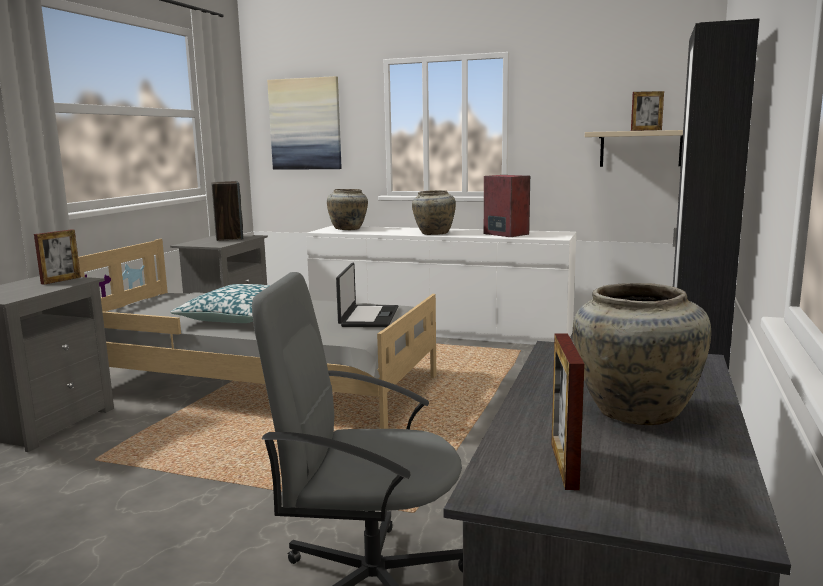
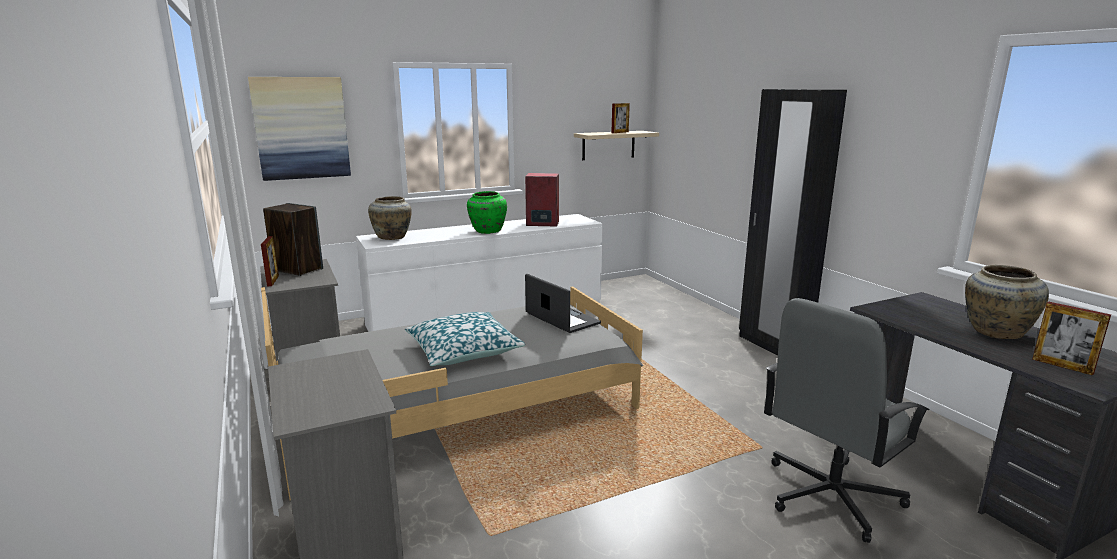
camera: 45 degrees left, 5 degrees up
(61, 280) = (331, 366): picture frame -> picture frame (273, 281)
(433, 233) = (487, 231): beige vase -> green vase

